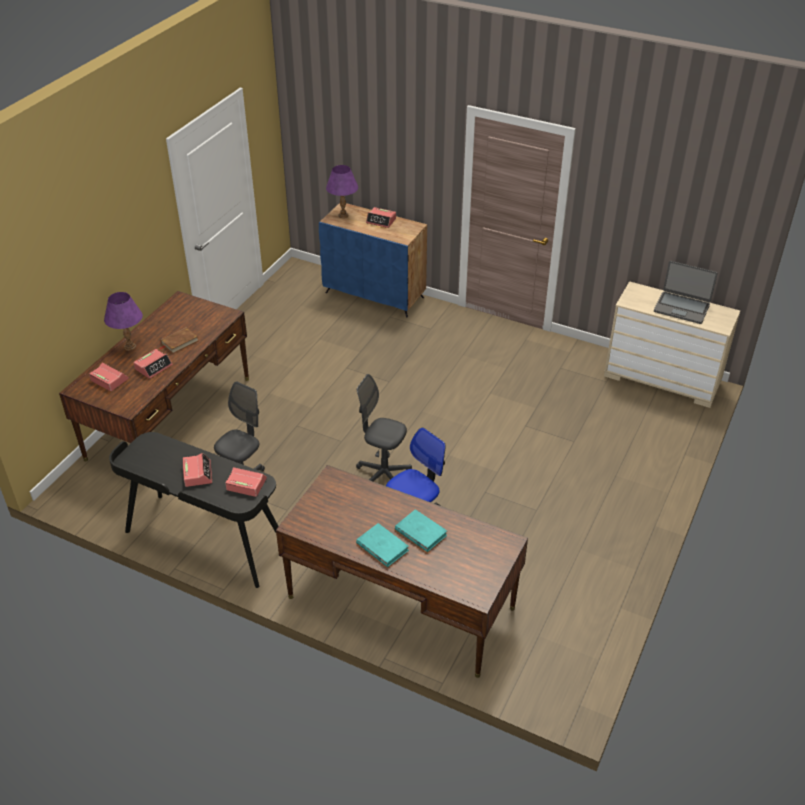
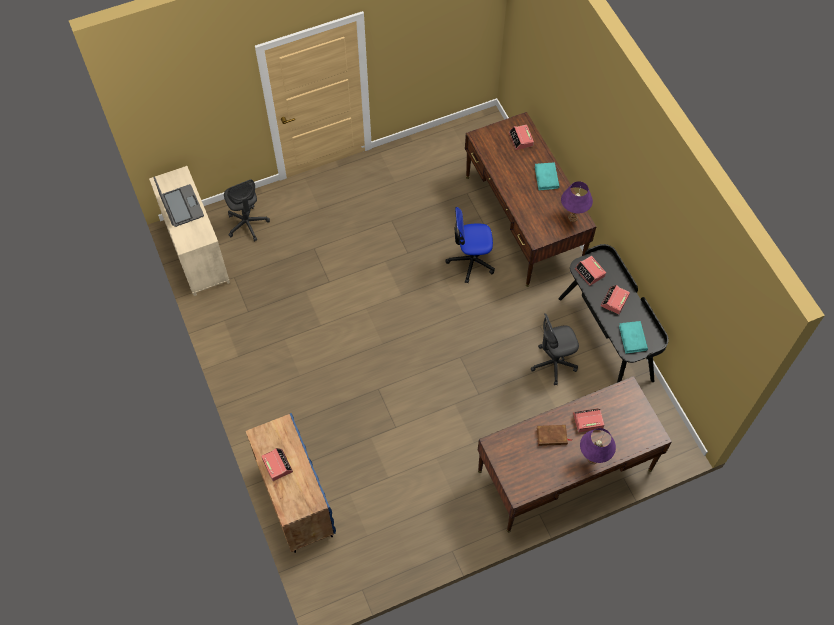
camera: 140 degrees left, 20 degrees up
(109, 380) = (627, 429): alarm clock -> alarm clock (521, 139)
(343, 215) = (300, 500): purple table lamp -> purple table lamp (573, 217)
(383, 475) = (457, 309): grey office chair -> grey office chair (247, 224)
(420, 532) = (518, 172): turquoise book -> turquoise book (632, 338)

